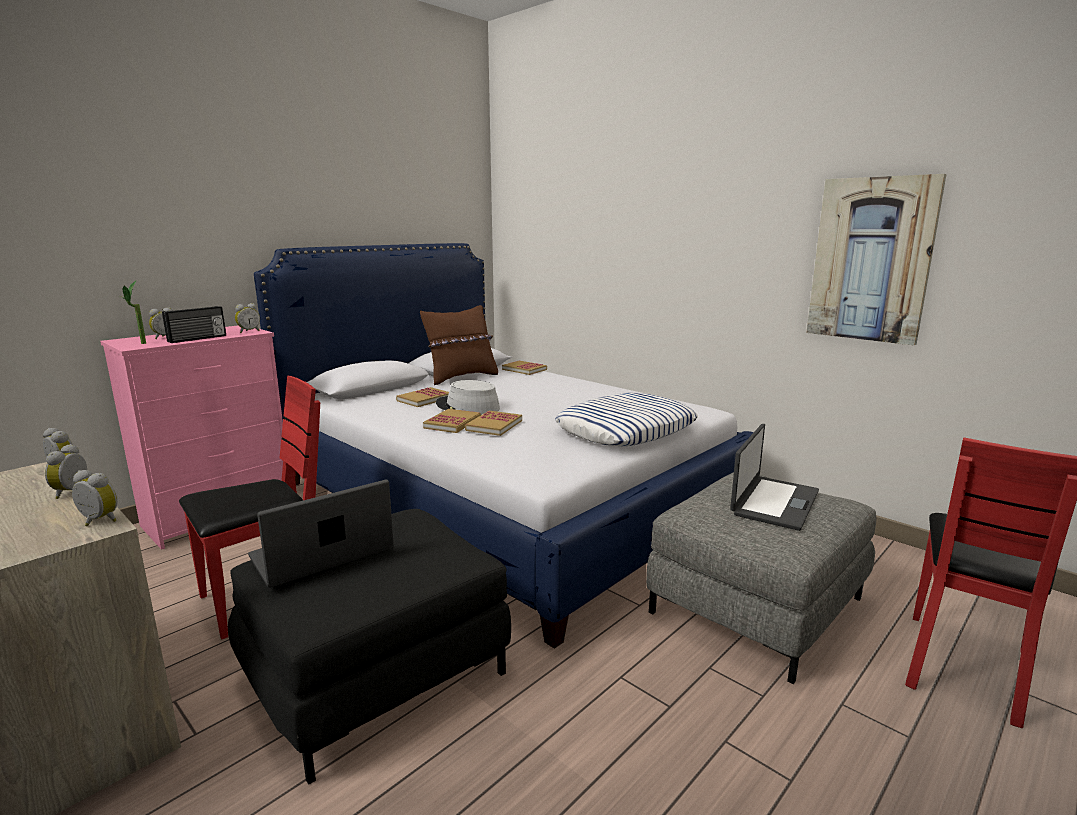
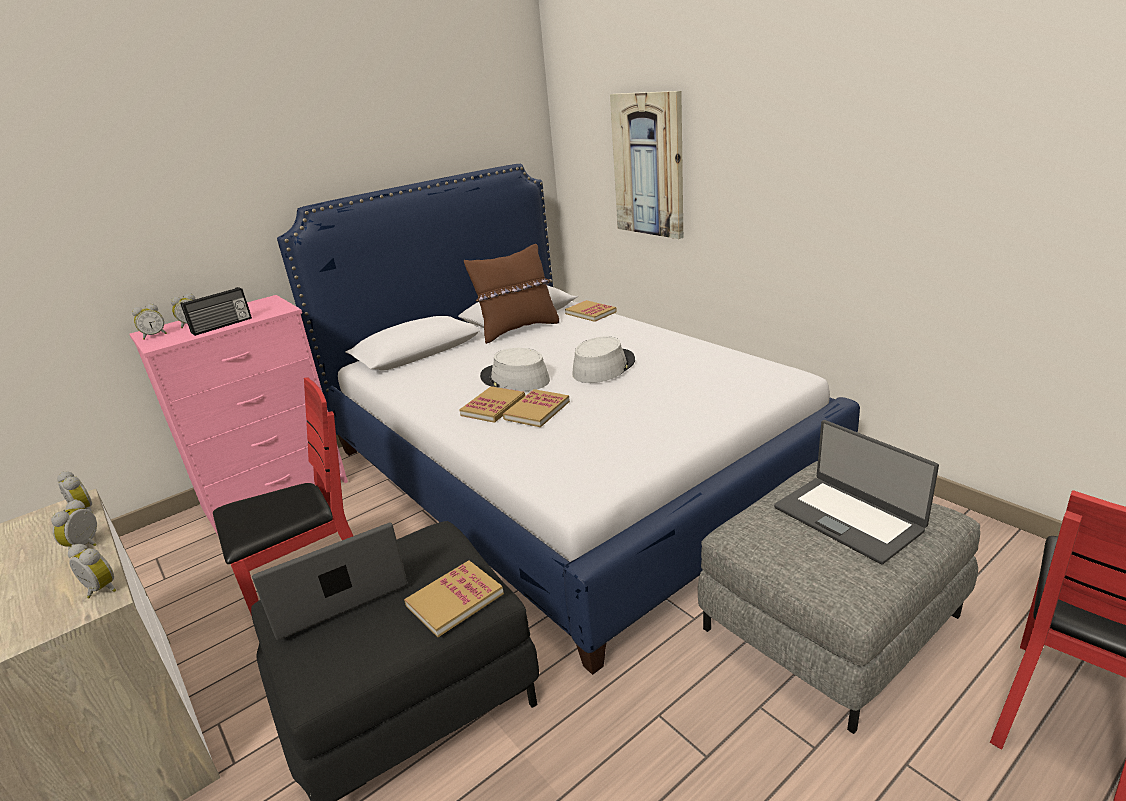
camera: 10 degrees right, 10 degrees up
(140, 344) = (164, 339): potted plant -> none
(248, 331) = (276, 309): alarm clock -> alarm clock (154, 335)
(424, 399) = (470, 367): book -> book (454, 600)
(545, 401) = (603, 367): none -> grey hat
(626, 429) = (687, 412): pillow -> none
(774, 502) = (848, 518): laptop -> laptop turned 105 degrees clockwise
(871, 260) = (1007, 189): picture -> picture (649, 165)

